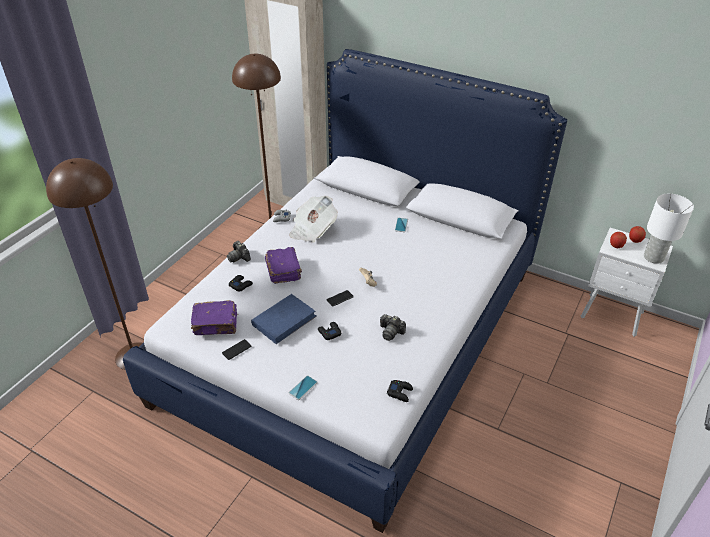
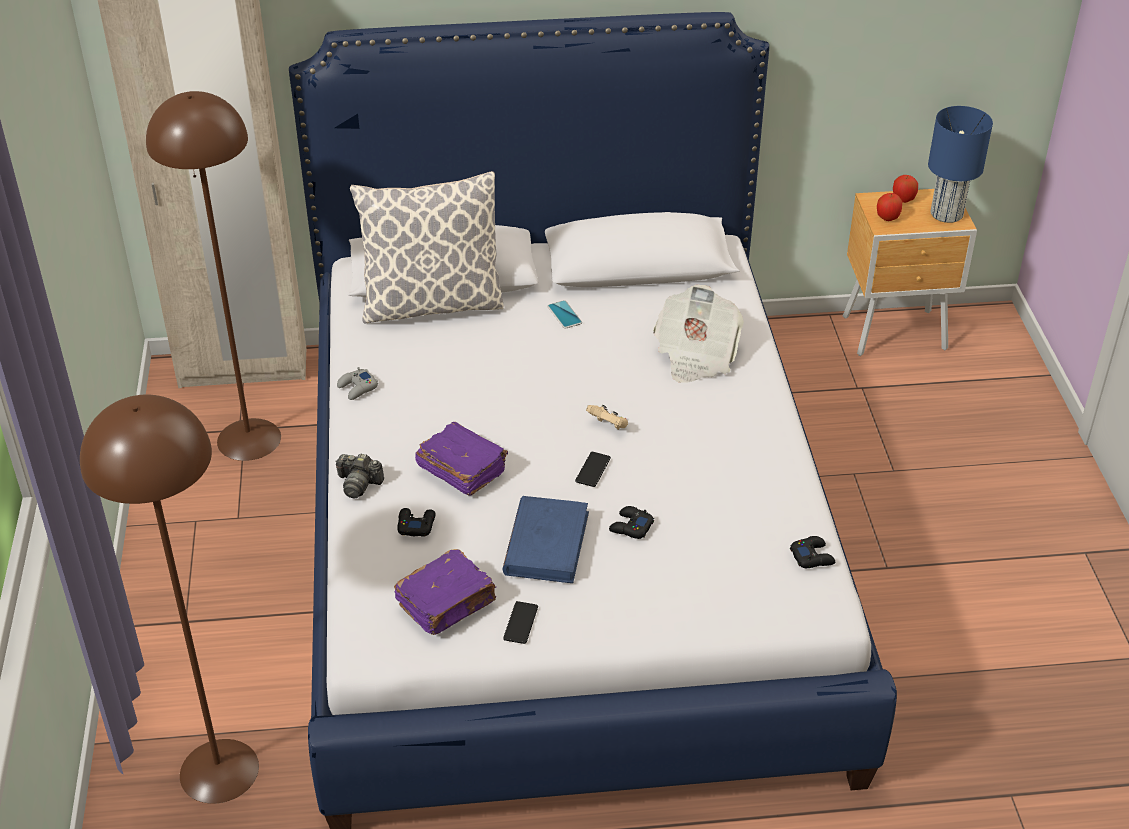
camera: 35 degrees left, 0 degrees up
(303, 388) = (678, 622): phone -> none
(312, 230) = (432, 384): newspaper -> newspaper (695, 355)
(348, 197) = (432, 304): none -> pillow
(391, 332) = (716, 482): camera -> none
(613, 316) = (897, 334): white nightstand -> brown nightstand
(653, 257) = (945, 214): white table lamp -> blue table lamp

